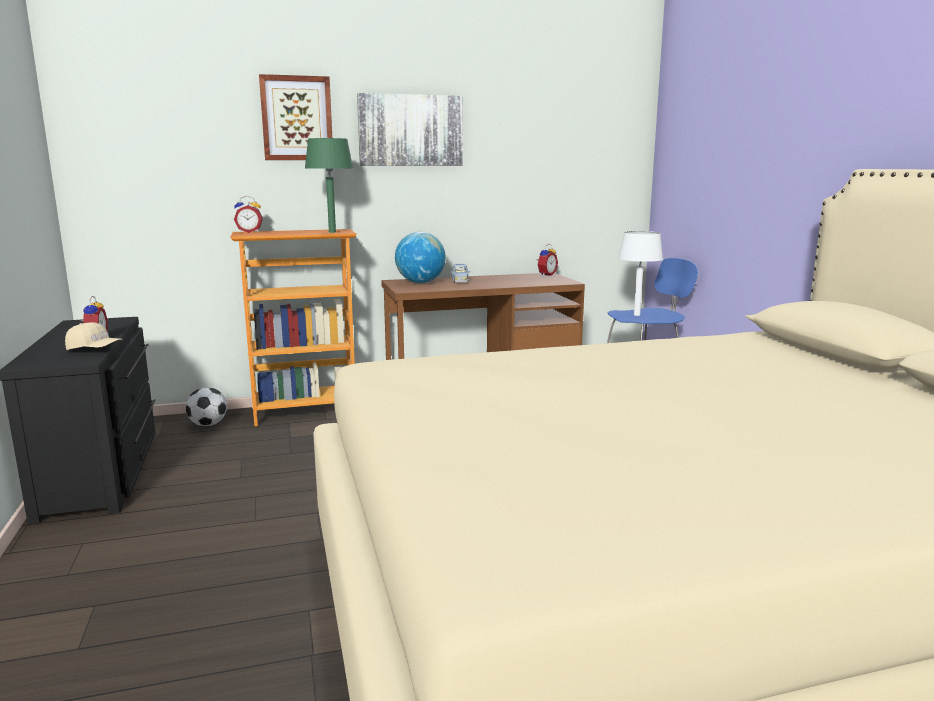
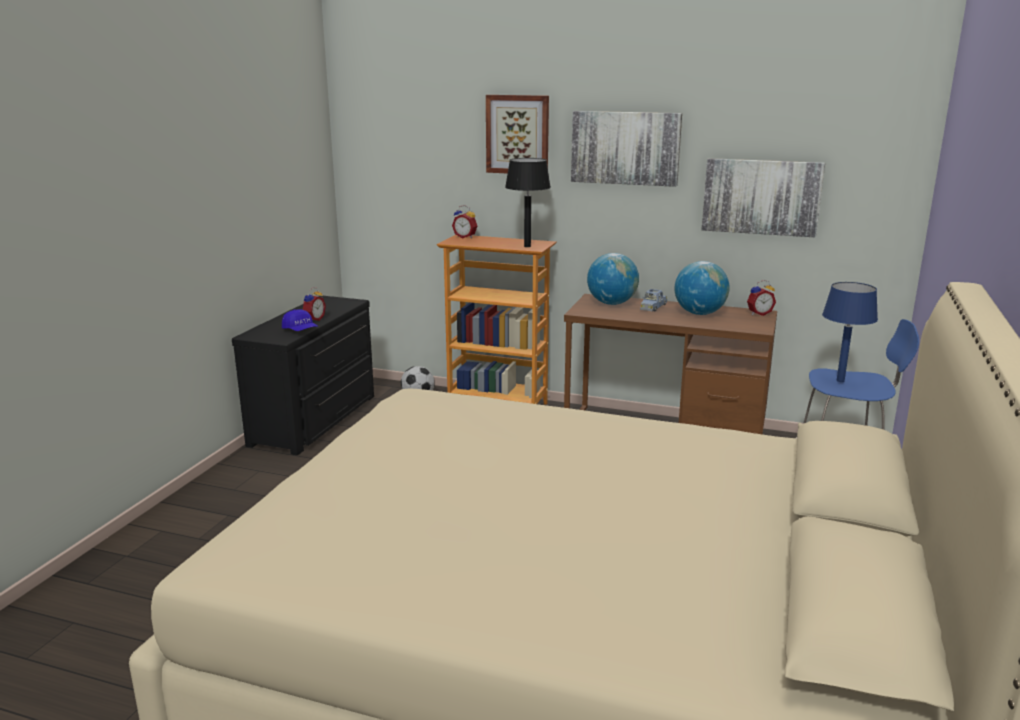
camera: 35 degrees right, 5 degrees up
(95, 349) = (300, 330): beige cap -> blue cap
(332, 232) = (527, 246): green table lamp -> black table lamp
(504, 279) = (699, 313): none -> globe
(532, 172) = (761, 197): none -> picture
(637, 315) = (840, 381): white table lamp -> blue table lamp

